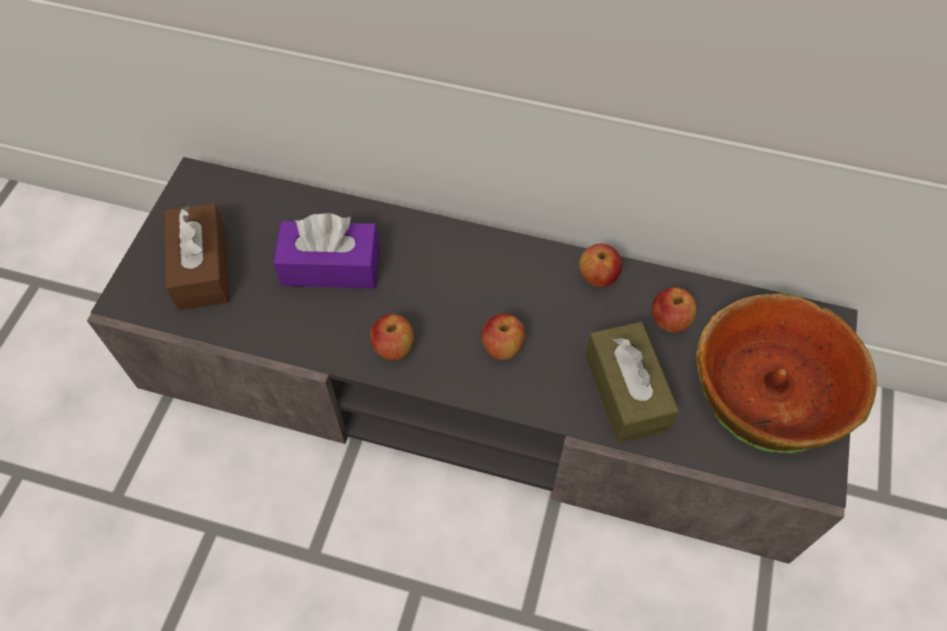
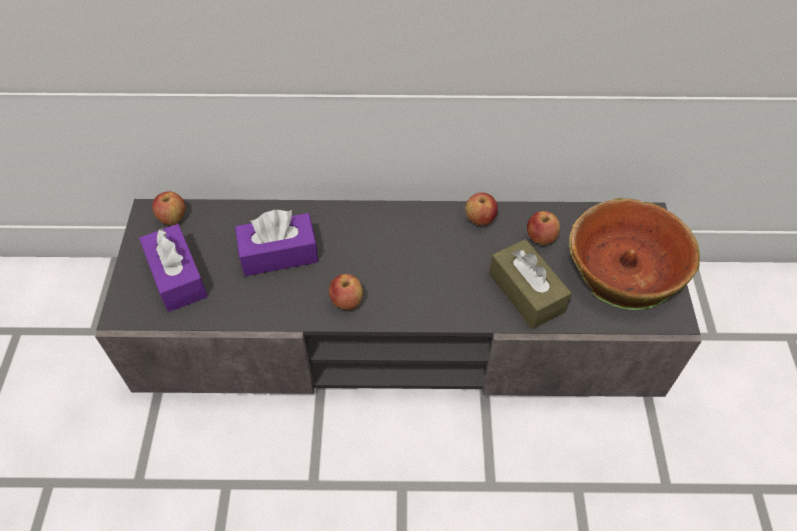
camera: 15 degrees left, 5 degrees down
(202, 267) = (177, 276): brown tissue box -> purple tissue box
(502, 347) = (427, 283): apple -> apple (172, 218)

